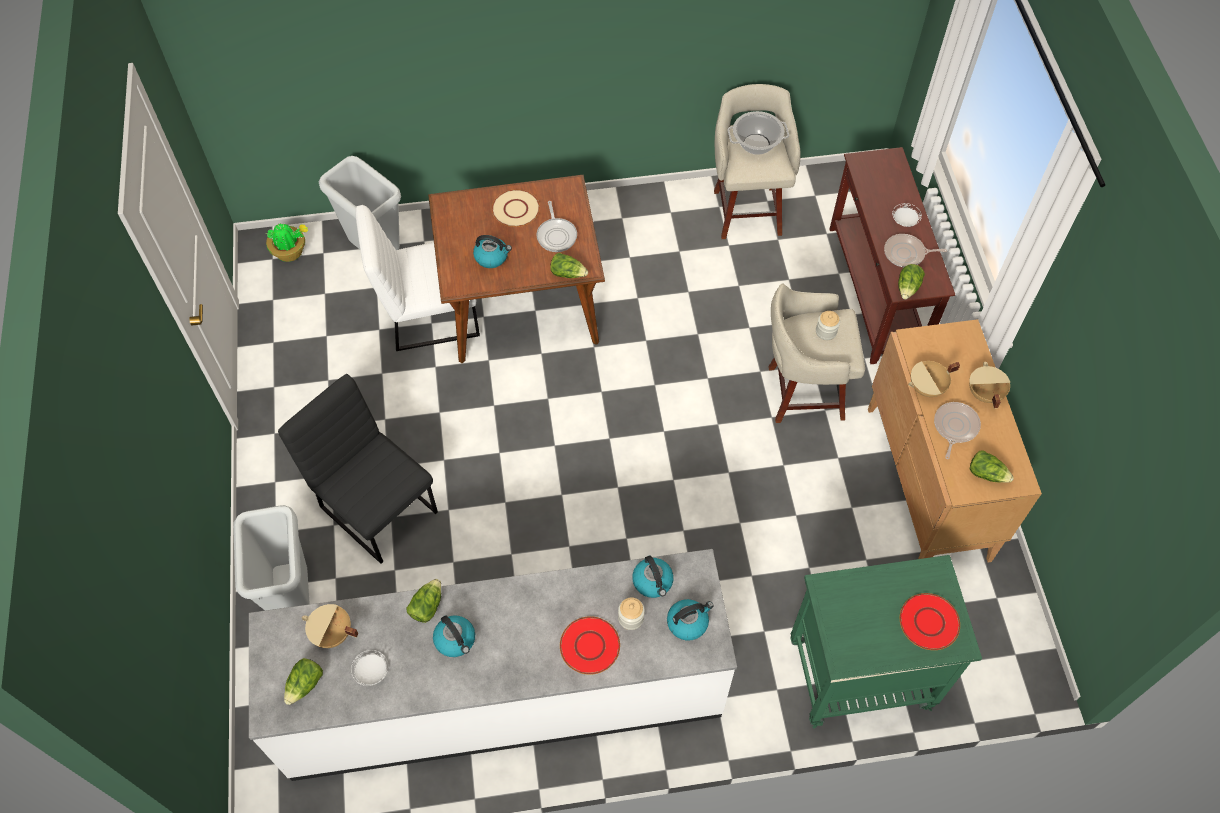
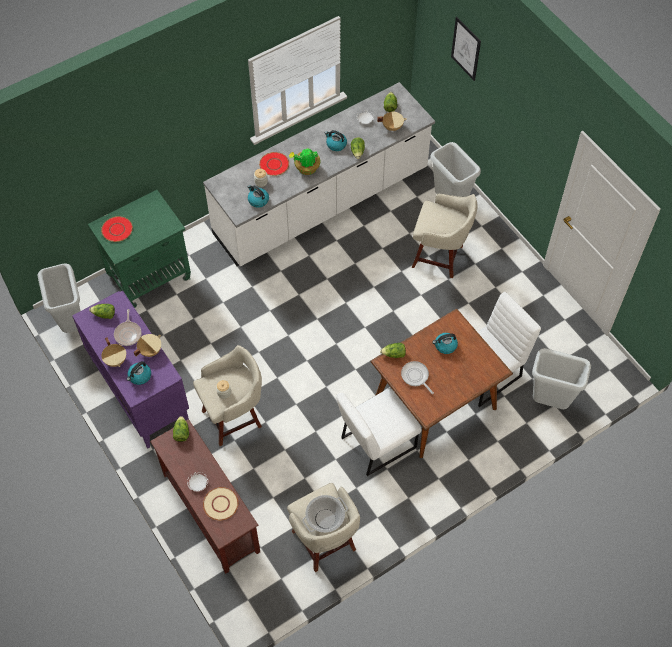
camera: 155 degrees right, 0 degrees up
(132, 553) = (466, 48): none -> picture
(291, 252) = (602, 379): potted plant -> potted plant (306, 169)
(376, 506) = (440, 258): black chair -> beige stool
(516, 209) = (451, 384): beige plate -> beige plate (220, 504)
(626, 290) = (376, 443): none -> white chair
(688, 622) = (233, 190): kettle -> kettle (139, 376)
(906, 254) = (189, 458): frying pan -> none
(927, 483) = (140, 391): brown cabinet -> purple cabinet
(1011, 642) = (73, 323): none -> grey trash can

